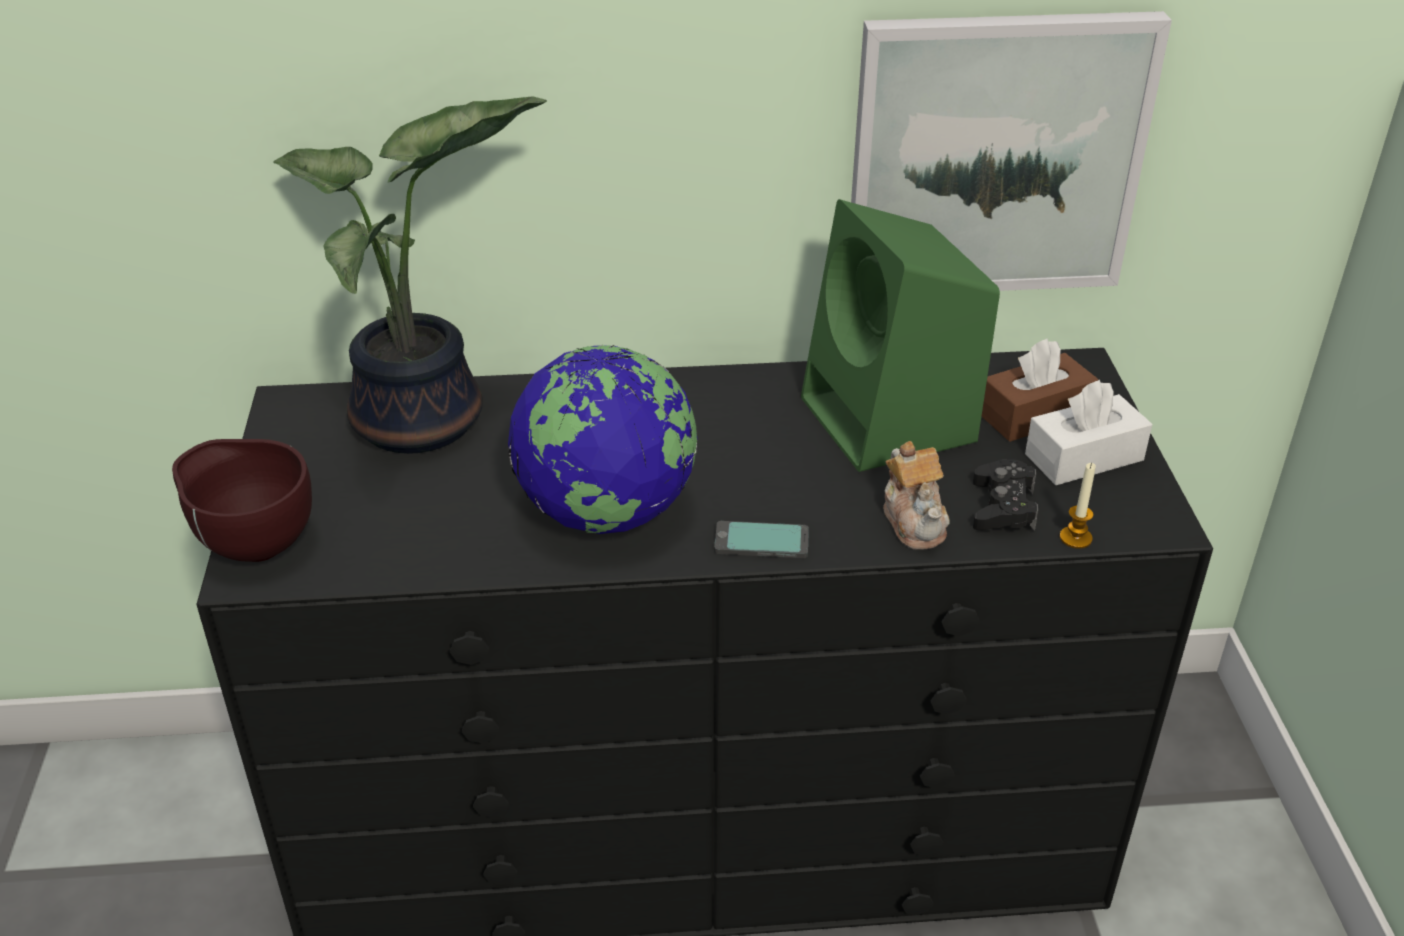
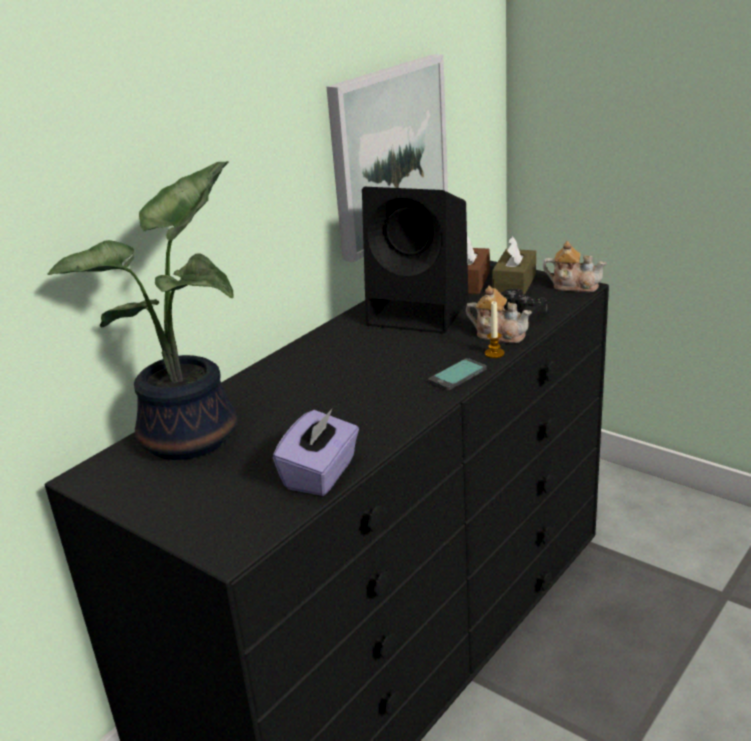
camera: 45 degrees left, 10 degrees down
(255, 545) = (206, 537): brown bowl -> none
(435, 556) = (321, 474): none -> purple tissue box
(608, 512) = (369, 407): globe -> none
(891, 422) = (421, 312): green speaker -> black speaker
(1075, 538) = (563, 306): candle -> candle (494, 353)
(1084, 457) = (514, 284): white tissue box -> brown tissue box
(1156, 516) = (574, 286): none -> teapot

